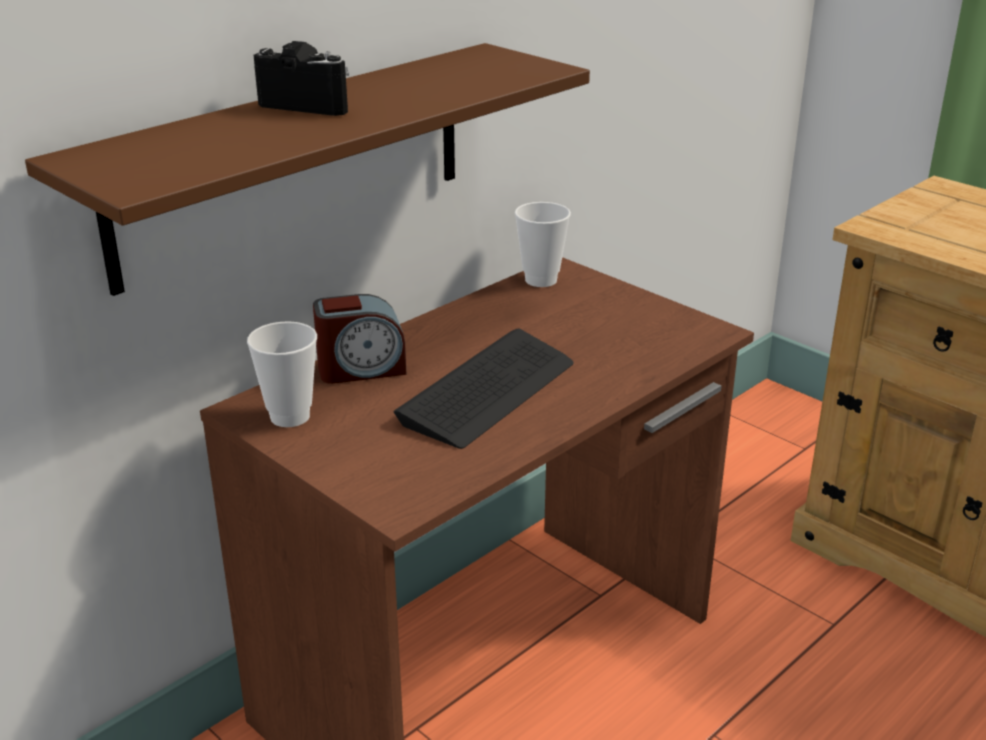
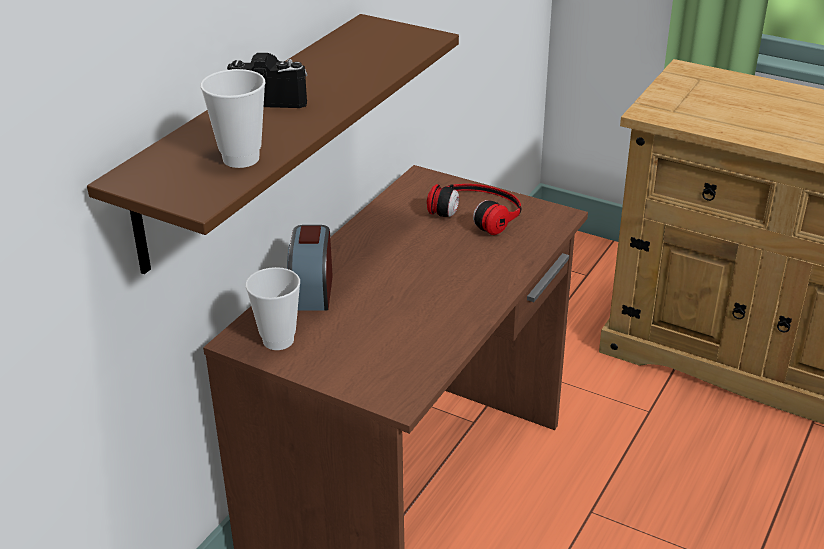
camera: 15 degrees left, 5 degrees up
(361, 369) = (311, 290): alarm clock -> alarm clock turned 120 degrees clockwise
(488, 391) = (418, 293): keyboard -> none
(541, 280) = (411, 189): cup -> cup (241, 159)
(611, 314) = (478, 212): none -> headphones

